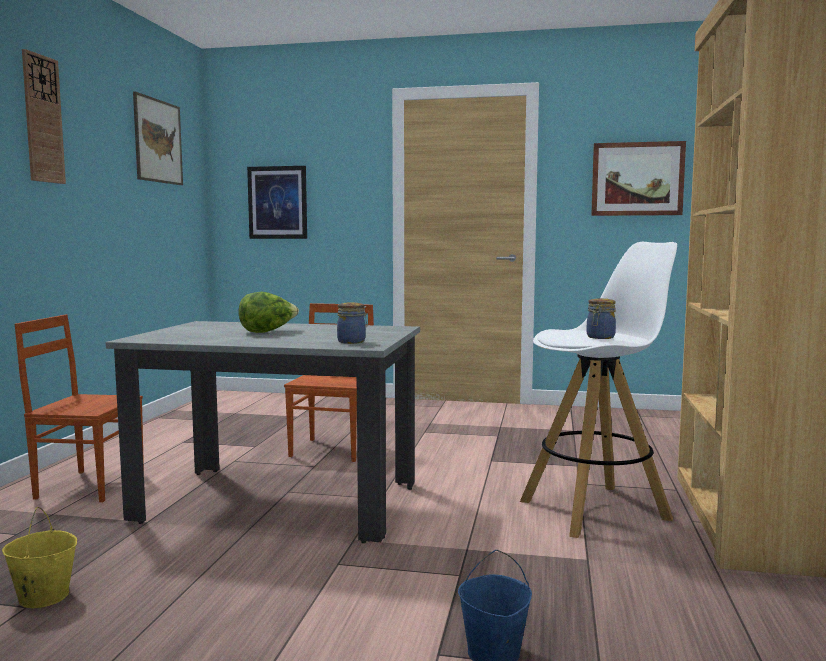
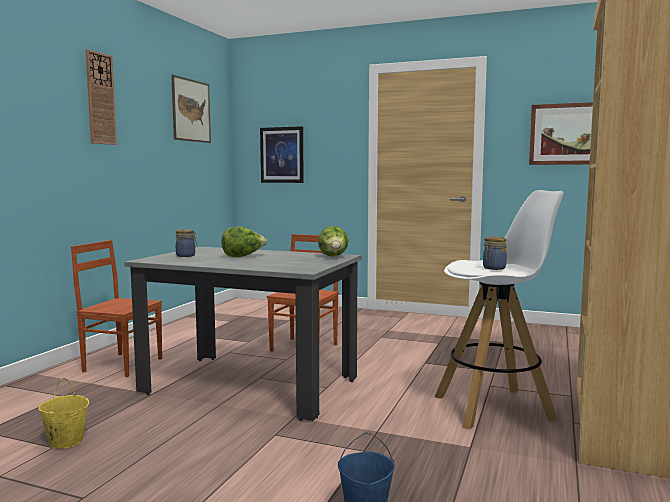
camera: 10 degrees right, 0 degrees up
(352, 341) = (297, 266): jar -> jar (186, 255)
(387, 329) = (333, 257): none -> lettuce

